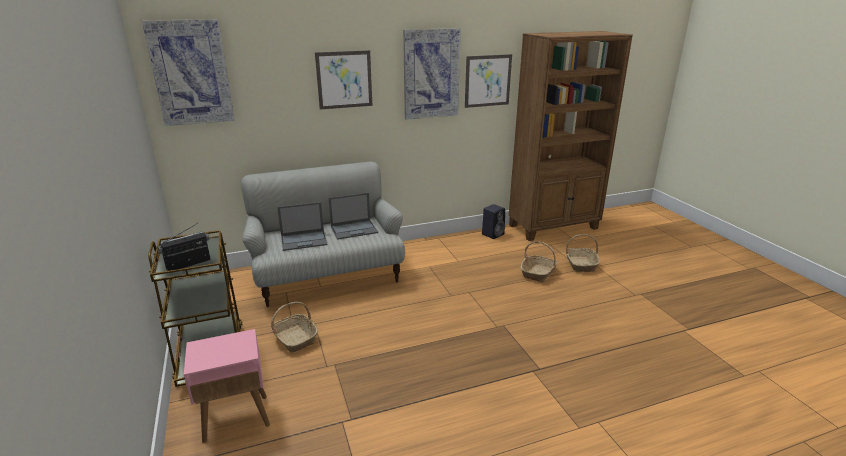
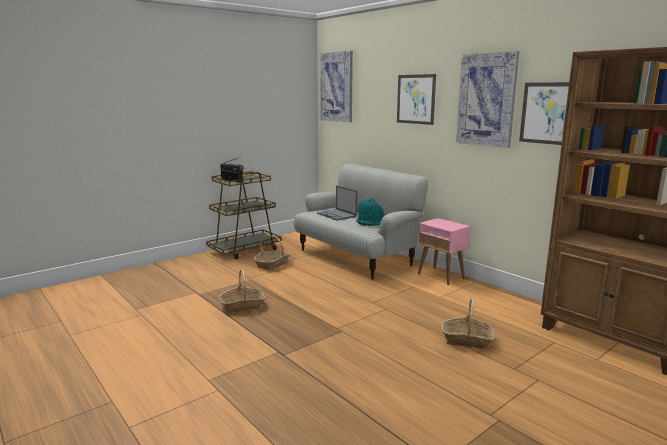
camera: 70 degrees right, 10 degrees down
(237, 418) = (193, 267): pink side table -> pink side table (441, 276)
(354, 229) = (370, 222): laptop -> turquoise hat
(493, 234) = (527, 306): black speaker -> none
(580, 264) = (527, 367): basket -> basket (242, 306)

